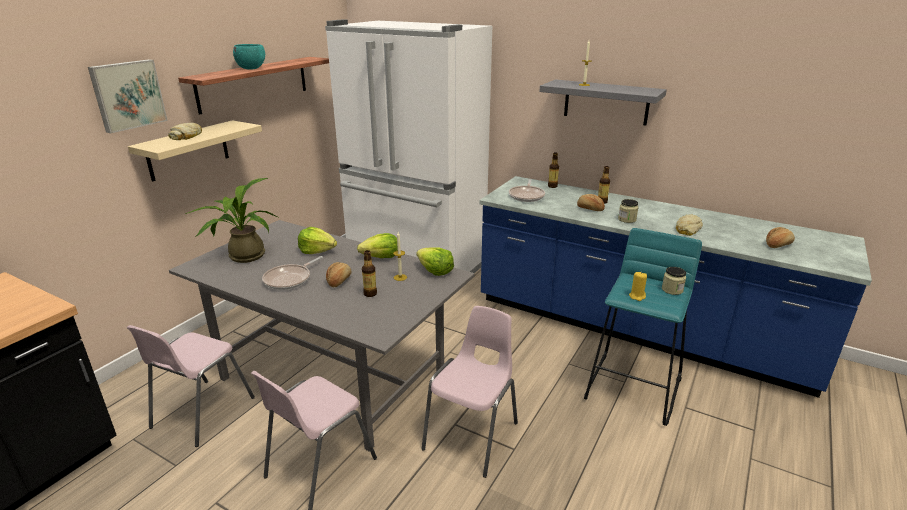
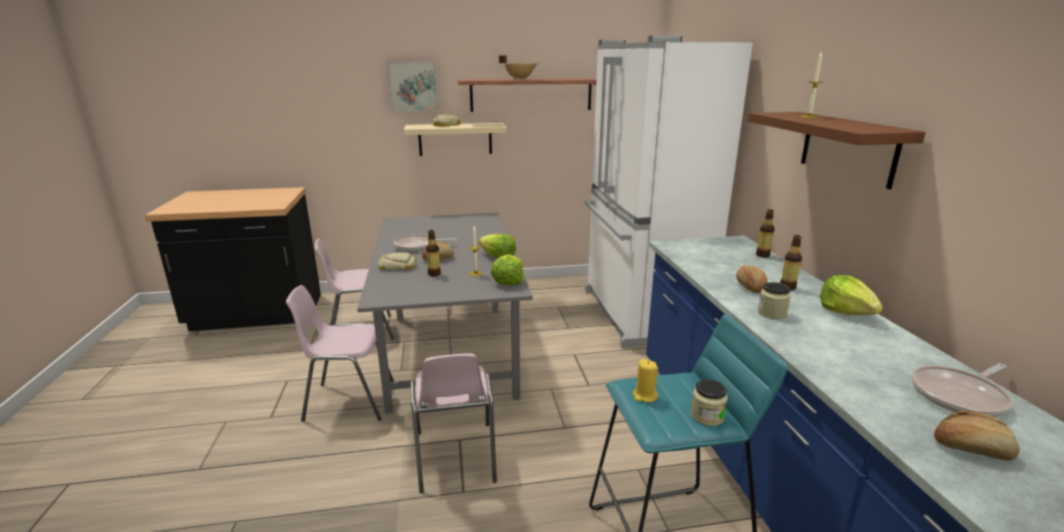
camera: 50 degrees right, 5 degrees down
(242, 256) = (429, 224): potted plant -> none
(251, 69) = (519, 79): turquoise bowl -> beige cooking pot
(317, 251) = (471, 237): lettuce -> lettuce (846, 311)
(473, 436) = (455, 457): pink chair -> pink chair turned 90 degrees clockwise
(527, 196) = (706, 253): frying pan -> frying pan (960, 396)
(606, 102) = (847, 148): grey shelf -> brown shelf
(687, 229) = (838, 356): bread -> bread (397, 266)

